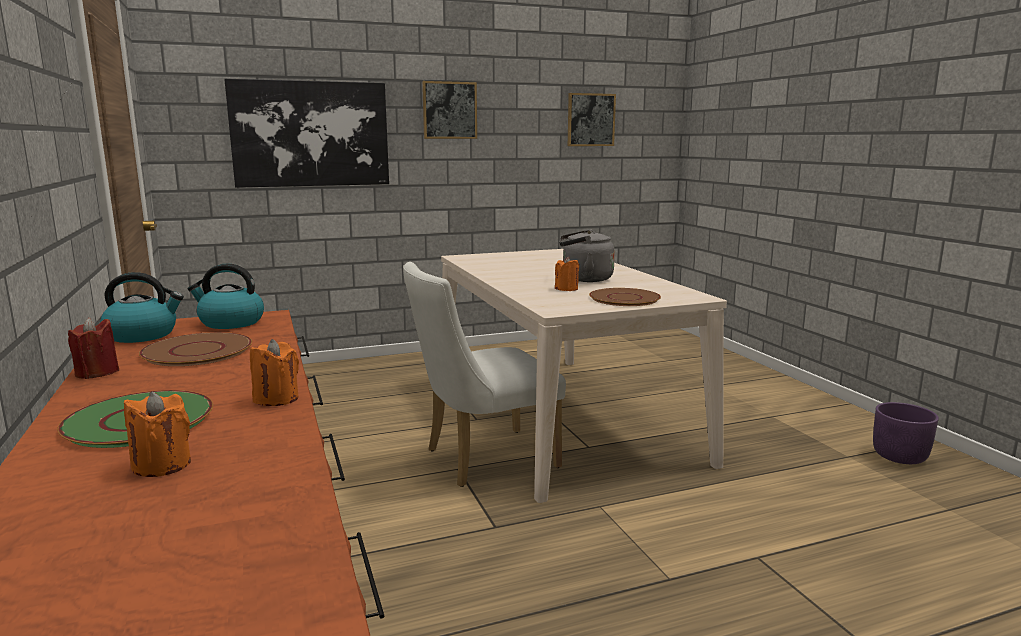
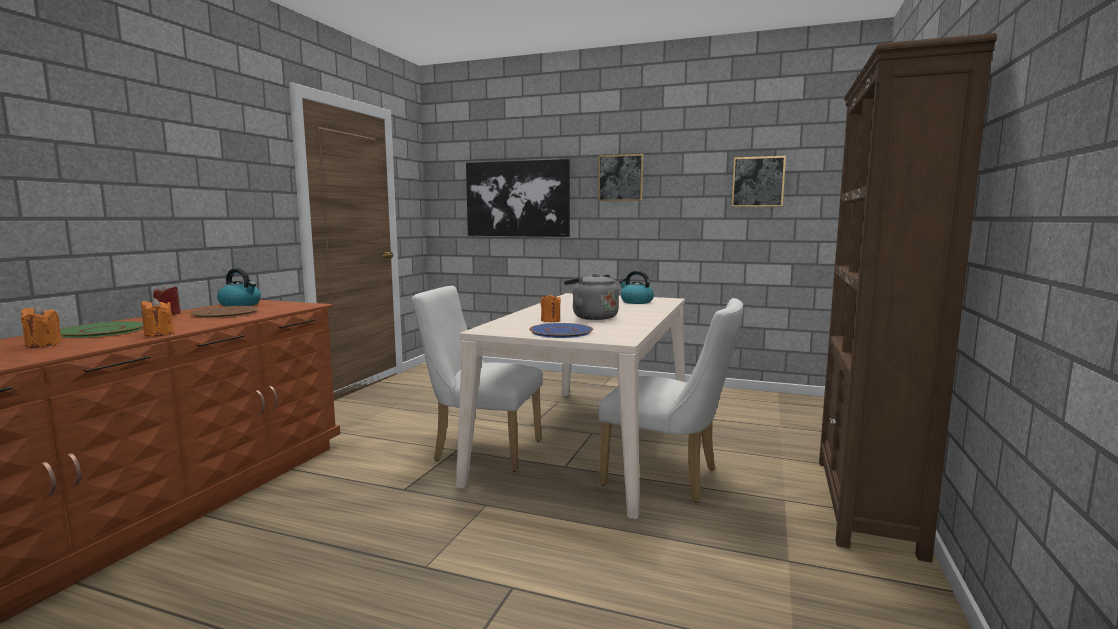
camera: 40 degrees right, 5 degrees down
(230, 322) = (287, 305): kettle -> kettle (636, 302)
(625, 298) = (561, 332): brown plate -> blue plate
(680, 427) = (669, 478): none -> white chair
(813, 402) = (866, 504): none -> brown bookcase
(900, 456) = (856, 586): purple planter -> none

